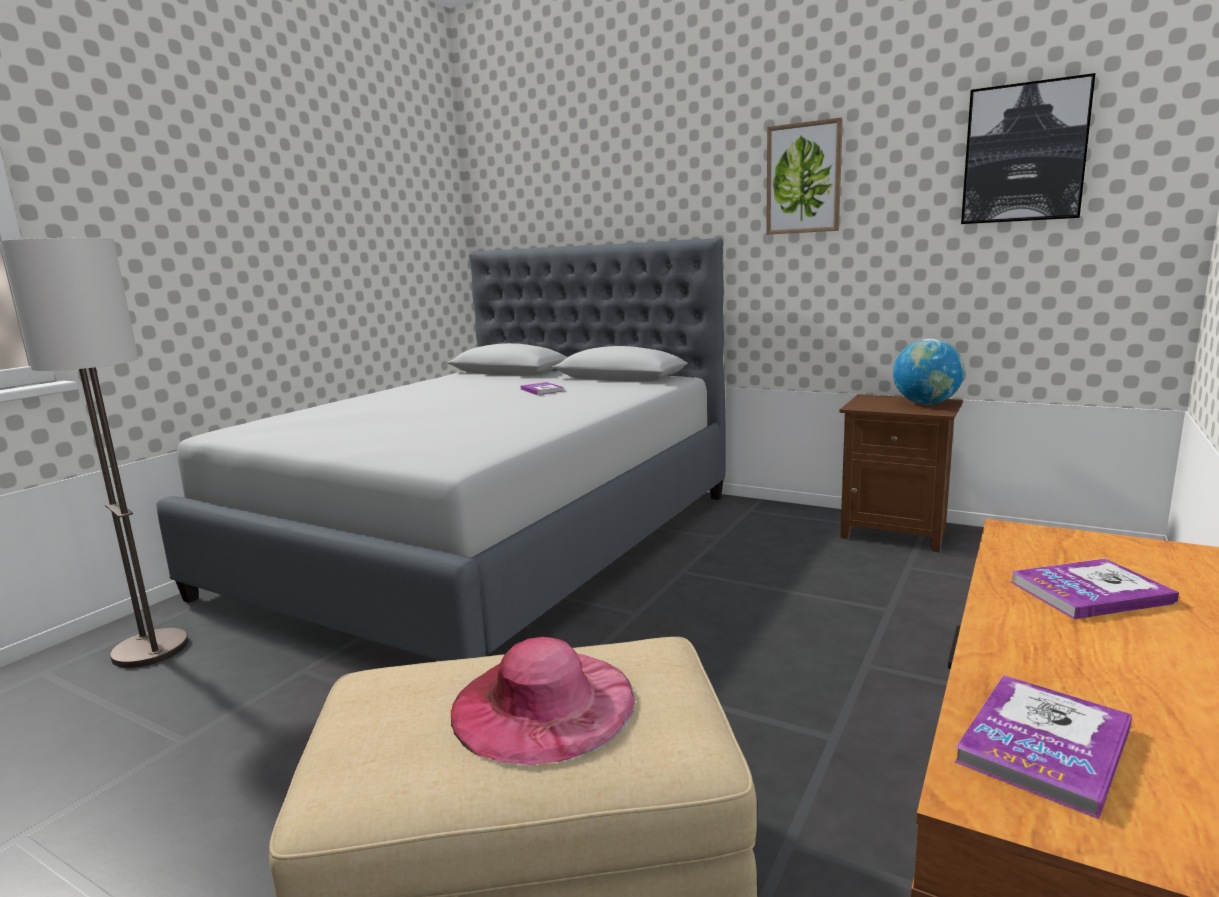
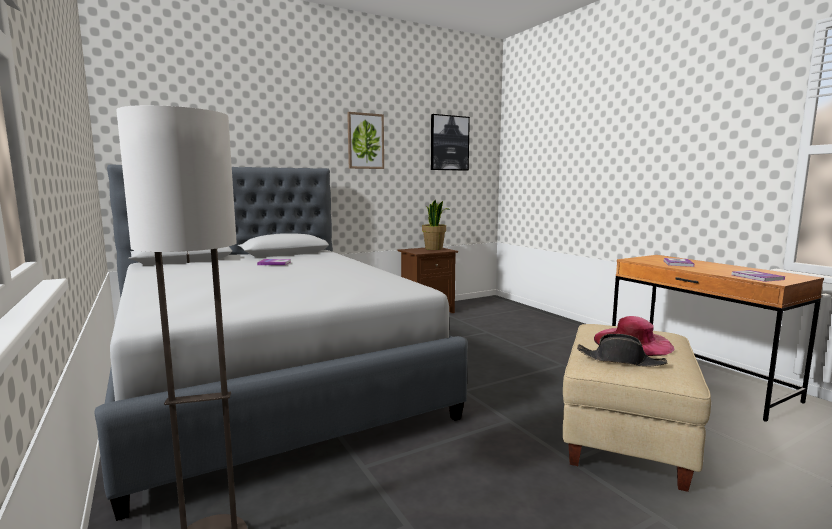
camera: 60 degrees left, 5 degrees down
(403, 704) = (620, 360): none -> black hat
(926, 403) = (434, 249): globe -> potted plant

